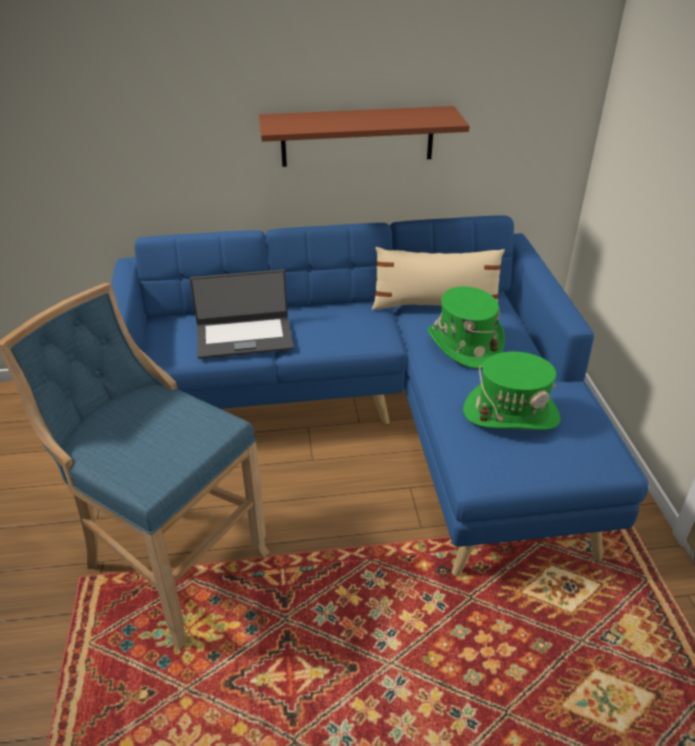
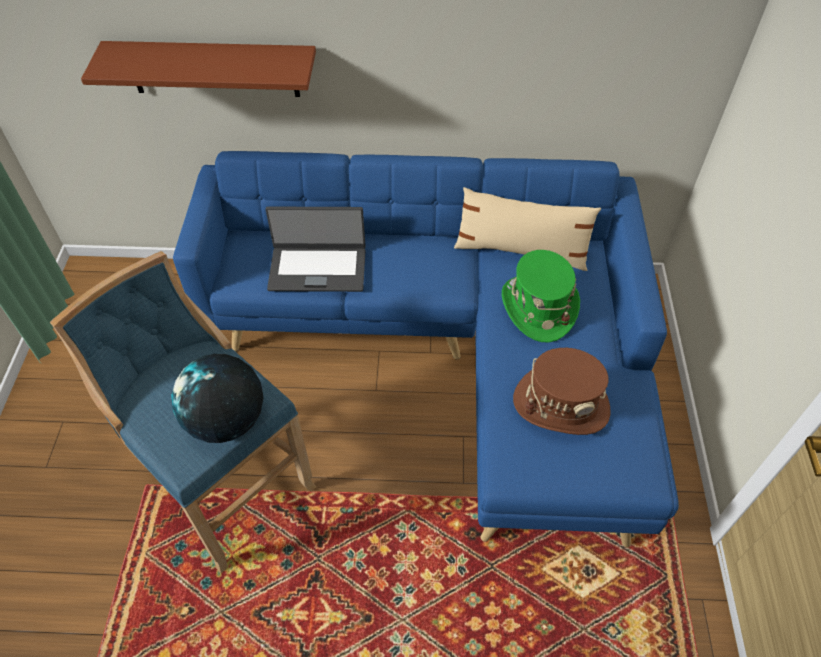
camera: 10 degrees right, 15 degrees up
(186, 445) = (227, 421): none -> globe
(357, 136) = (455, 67): brown shelf -> brown shelf (213, 69)
(511, 413) = (561, 404): green hat -> brown hat

